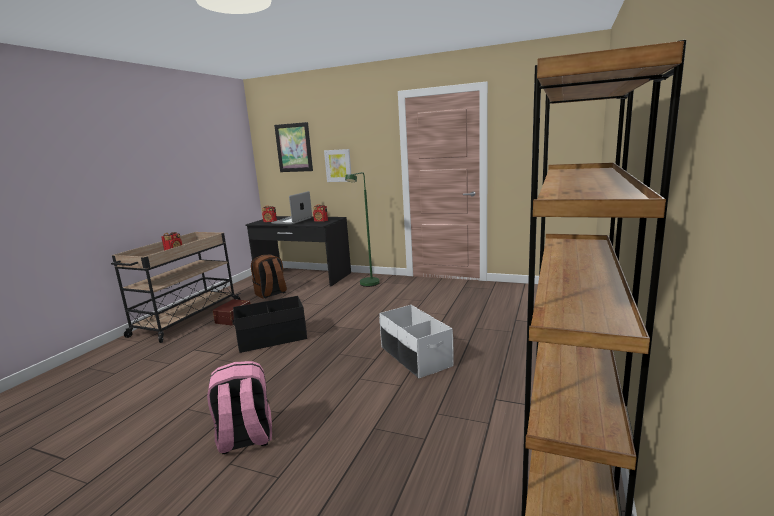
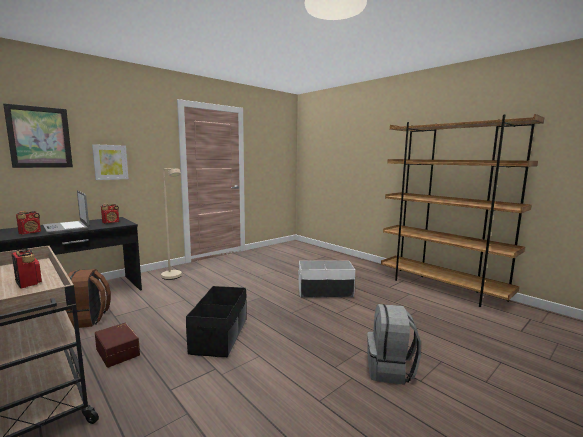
camera: 65 degrees left, 5 degrees down
(245, 439) = (390, 370): pink backpack -> grey backpack
(367, 285) = (173, 277): green floor lamp -> beige floor lamp

